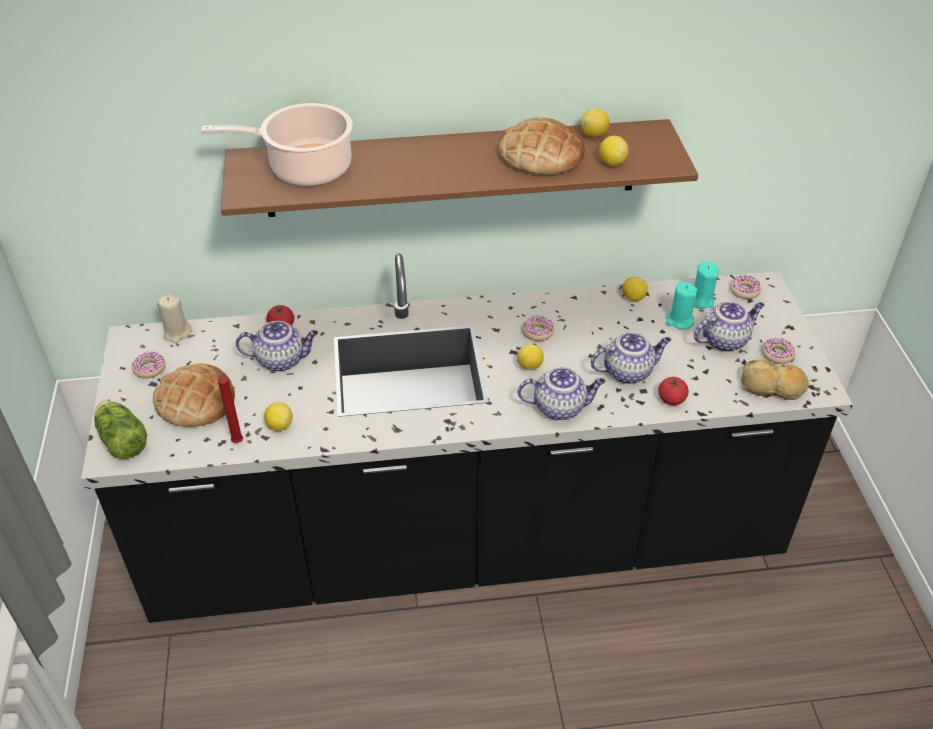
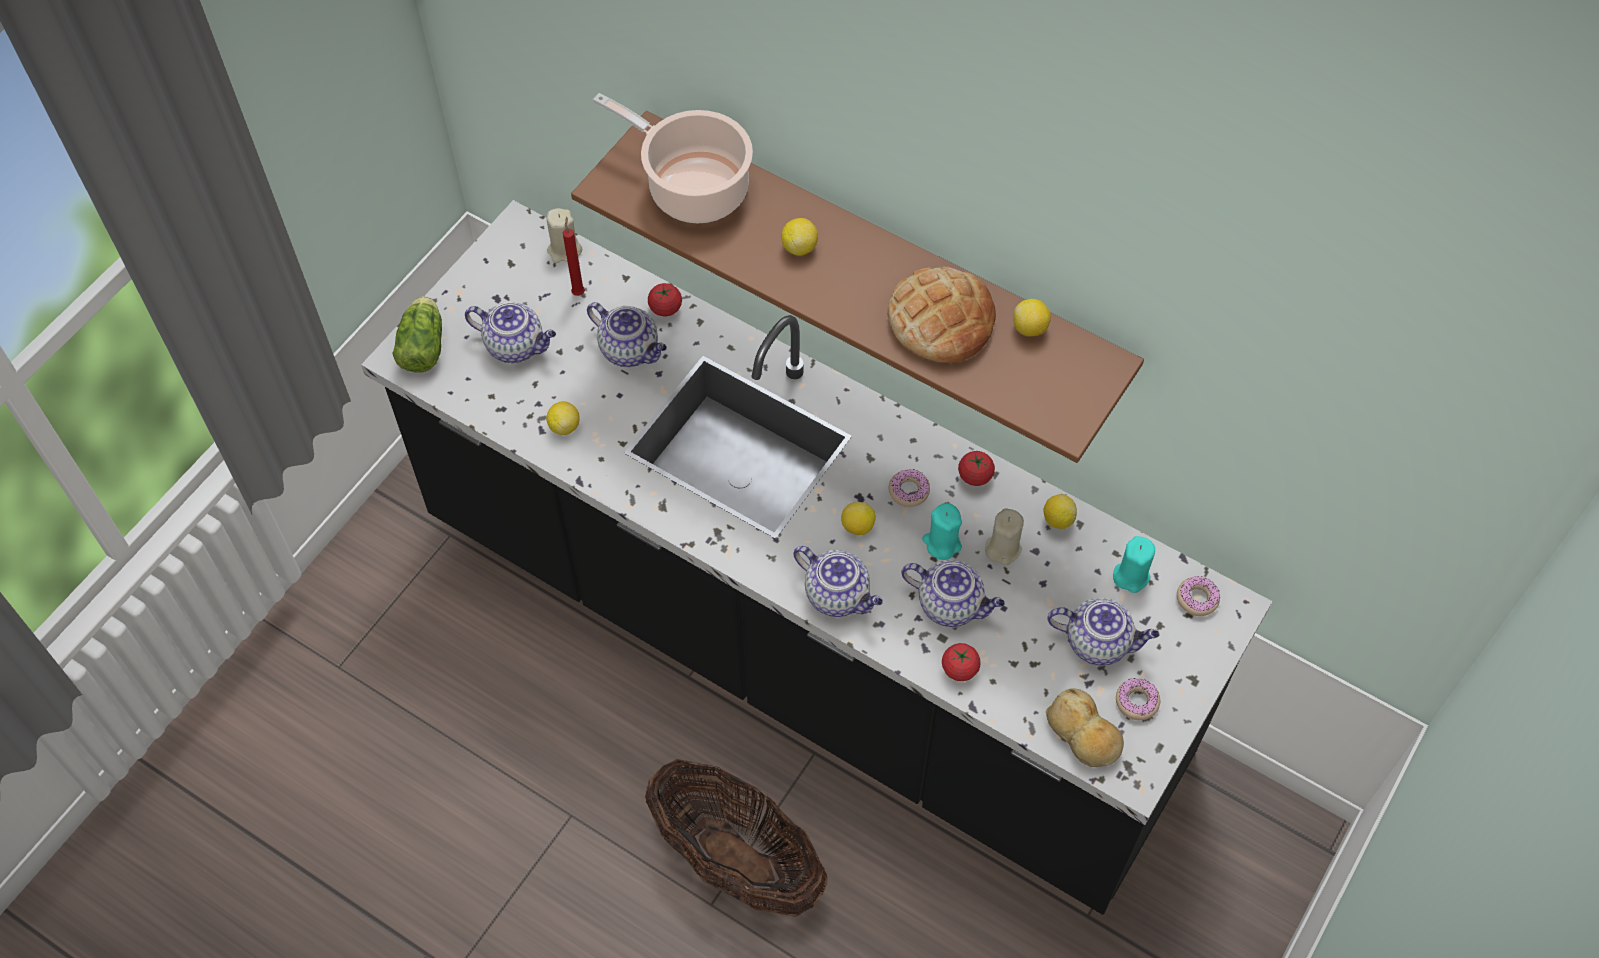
camera: 40 degrees right, 15 degrees up
(149, 368) = (507, 278): donut -> none
(196, 401) = (516, 346): bread -> teapot
(236, 440) = (514, 416): red candle -> red candle (578, 291)
(553, 691) = (737, 860): none -> basket
(565, 304) = (975, 476): none -> tomato
(611, 162) = (1003, 380): lemon -> lemon (799, 247)
(621, 328) = (1003, 548): none -> beige candle
(679, 321) = (1076, 584): turquoise candle -> turquoise candle (941, 543)

